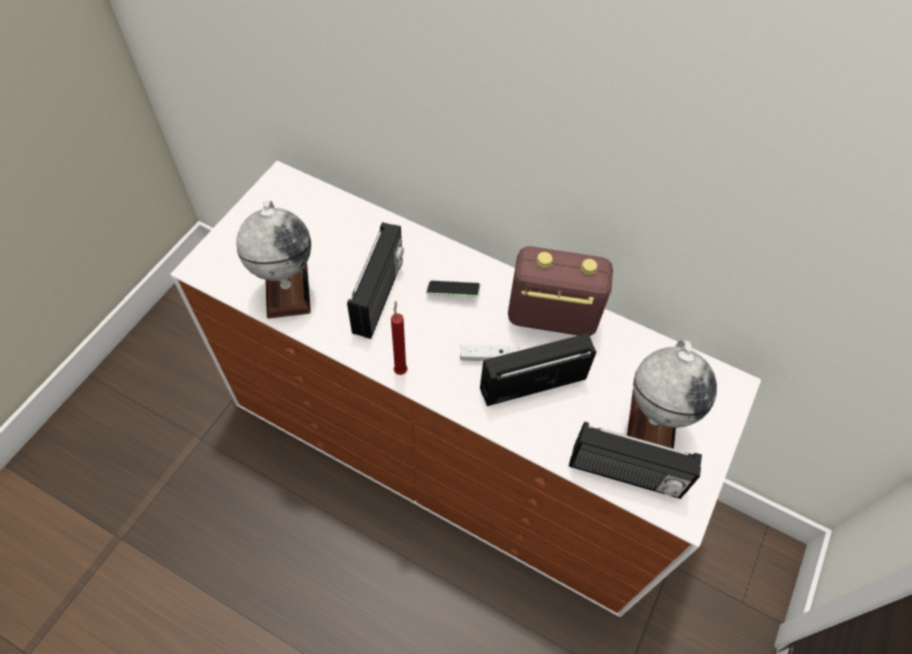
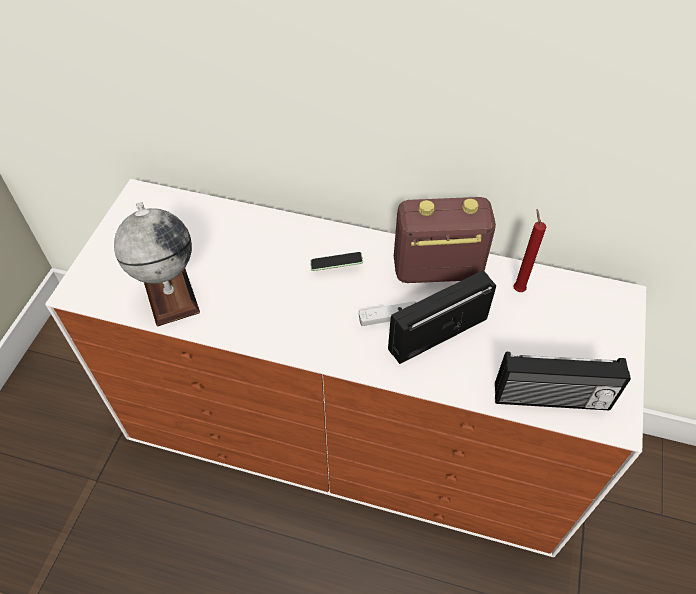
camera: 10 degrees left, 5 degrees down
(380, 296) = (266, 283): radio -> none
(400, 369) = (304, 347): red candle -> red candle (517, 288)
(651, 423) = (560, 346): globe -> none

